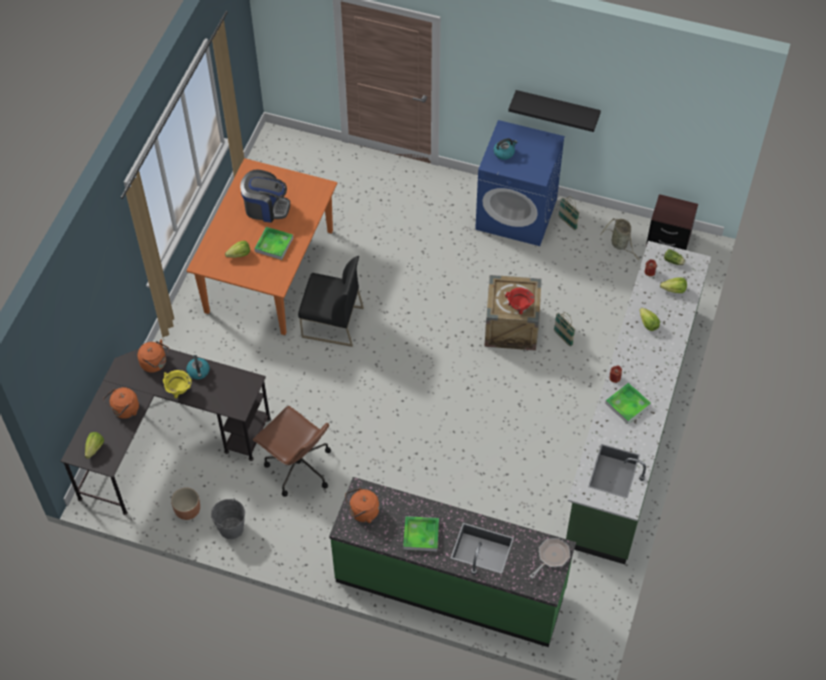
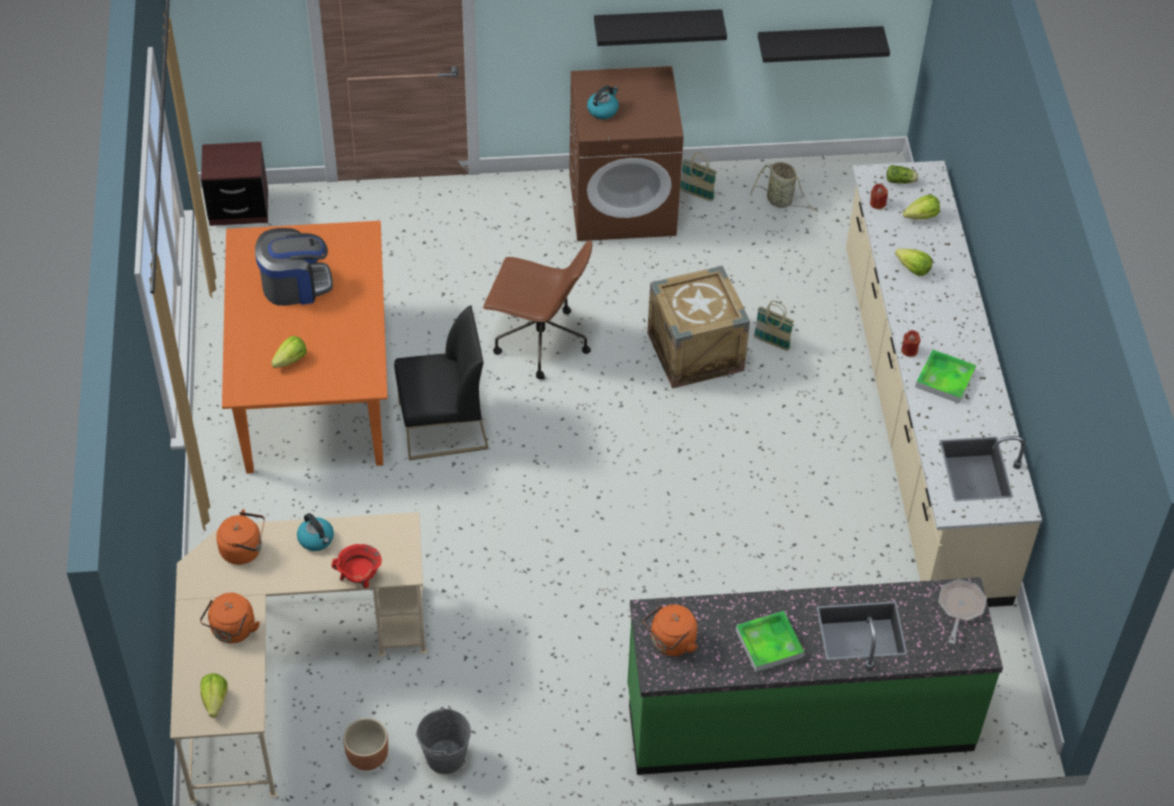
camera: 25 degrees left, 5 degrees down
(167, 440) = (284, 668): black desk -> beige desk
(179, 391) = (301, 576): yellow cooking pot -> none
(274, 245) = (334, 331): tray -> none
(298, 467) = (499, 638): brown office chair -> brown office chair (539, 341)
(517, 214) = (623, 204): blue washing machine -> brown washing machine
(519, 308) = (713, 312): red cooking pot -> red cooking pot (359, 578)
(631, 422) = (920, 421): green counter -> beige counter
(665, 149) = (819, 42): none -> black shelf
(668, 240) = (840, 176): brown nightstand -> brown nightstand (239, 208)

